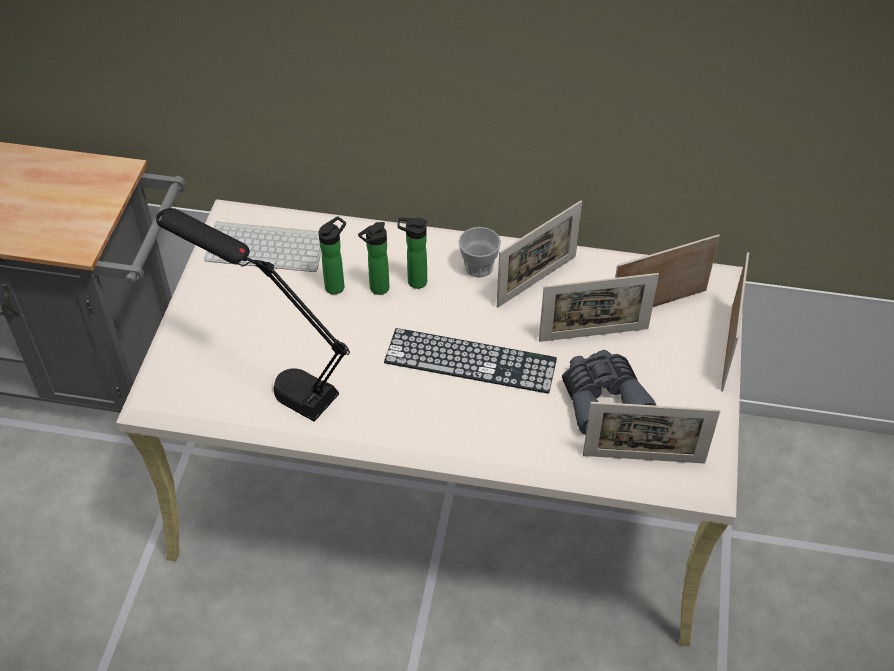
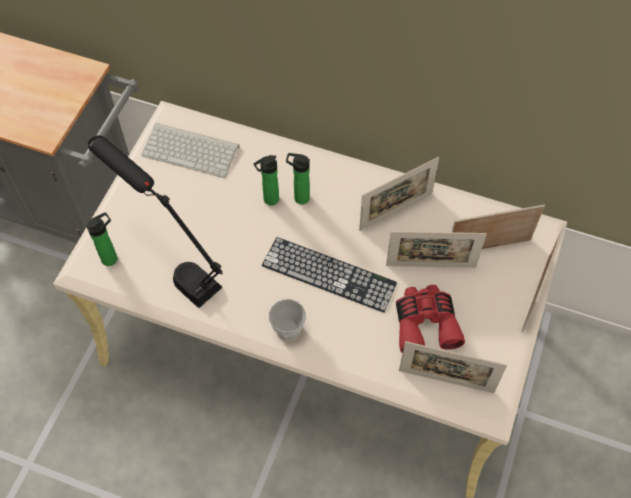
camera: 10 degrees right, 10 degrees up
(337, 285) = (239, 192): bottle -> bottle (112, 257)
(479, 267) = (352, 192): cup -> cup (288, 329)
(602, 398) = (425, 323): grey binoculars -> red binoculars

